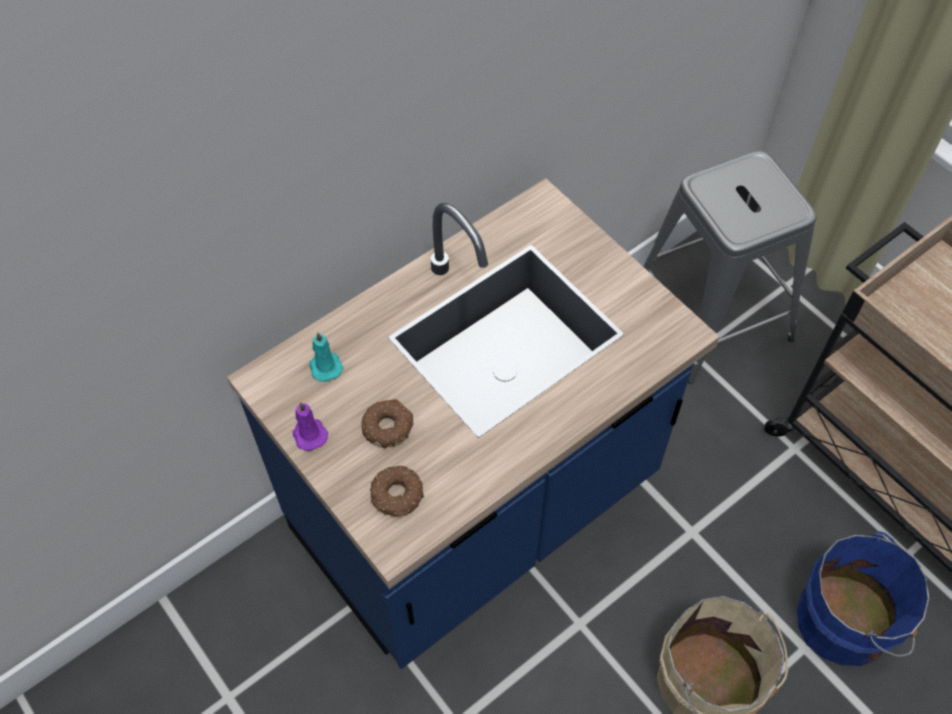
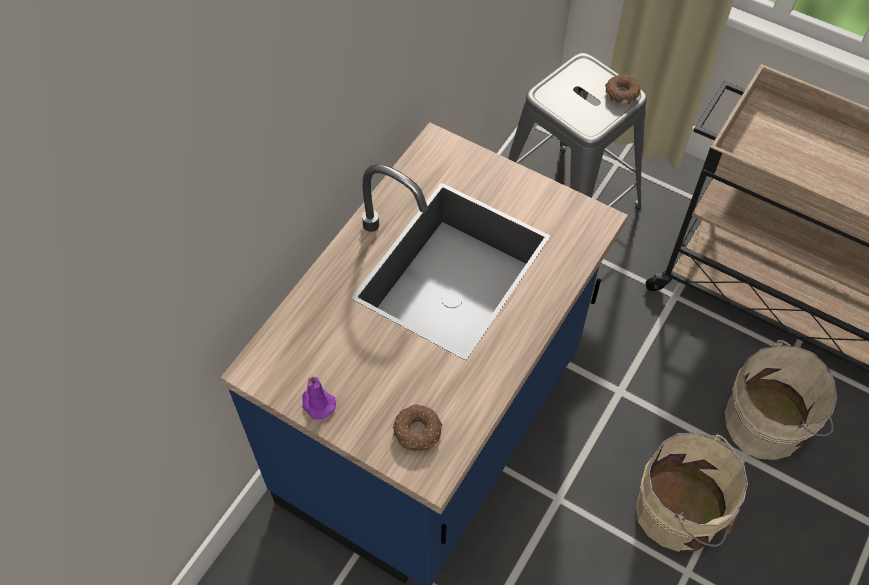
camera: 20 degrees left, 0 degrees up
(325, 366) = (306, 340): turquoise candle -> none
(388, 427) = (384, 375): donut -> donut (622, 92)
(848, 621) = (768, 423): blue bucket -> beige bucket

